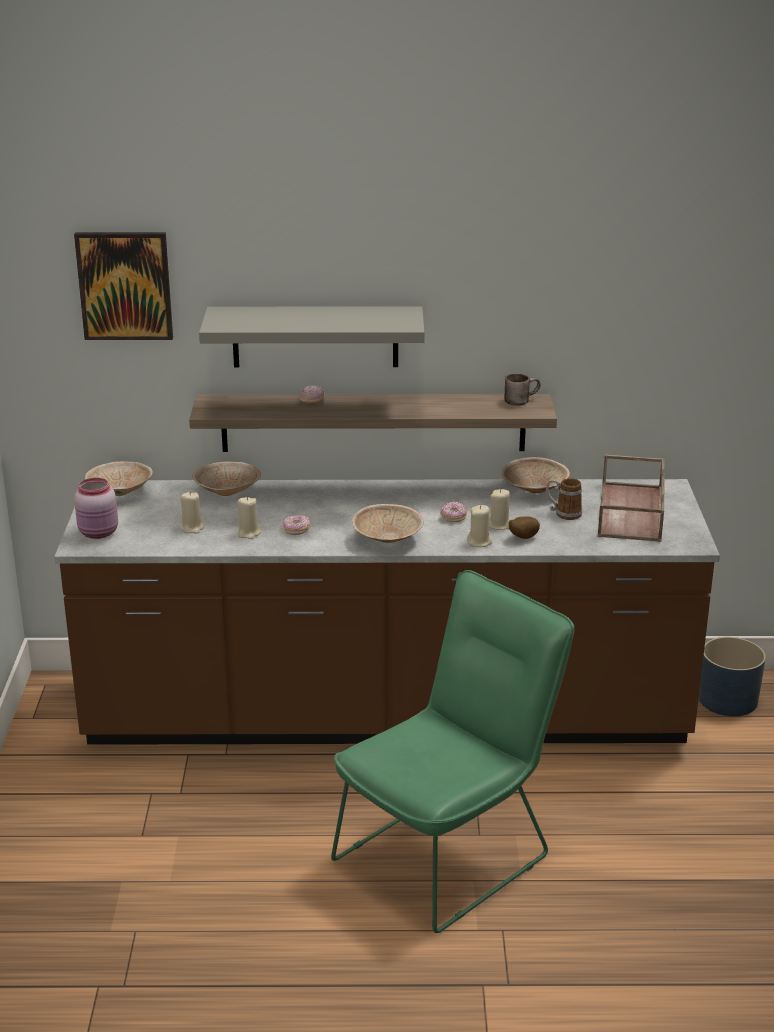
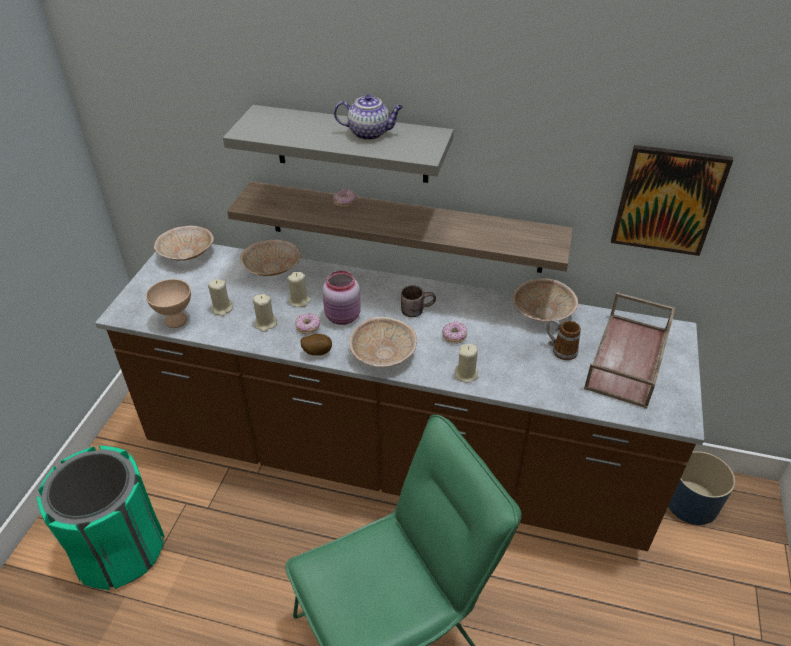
camera: 15 degrees right, 15 degrees up
(93, 845) = (120, 550): none -> green trash can
(99, 533) = (144, 301): pink jar -> pink jar (343, 317)
(125, 285) = (179, 76): picture -> picture (667, 200)
(146, 543) = (175, 321): none -> beige bowl
(344, 316) = (370, 133): none -> teapot
(499, 525) = (493, 355): beige candle -> beige candle (299, 301)
(520, 400) = (540, 232): brown mug -> brown mug (416, 309)
(522, 538) = (509, 376): potato -> potato (317, 352)

